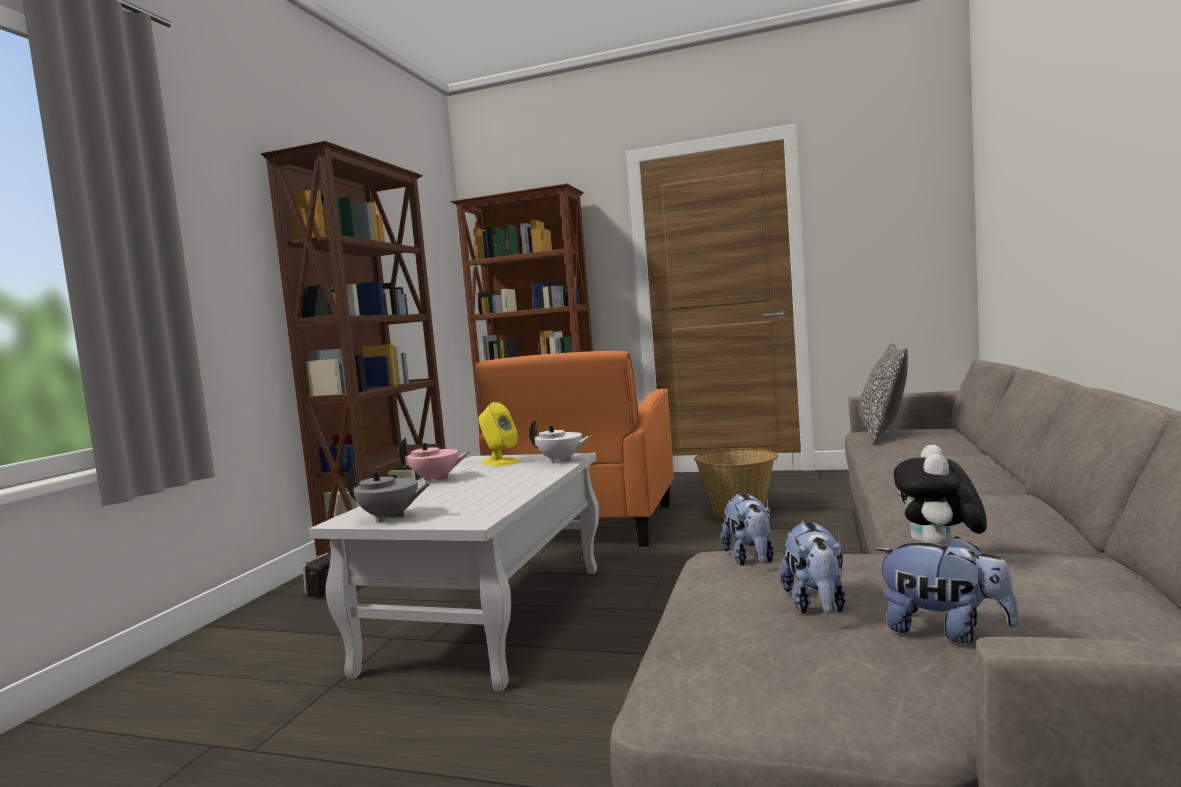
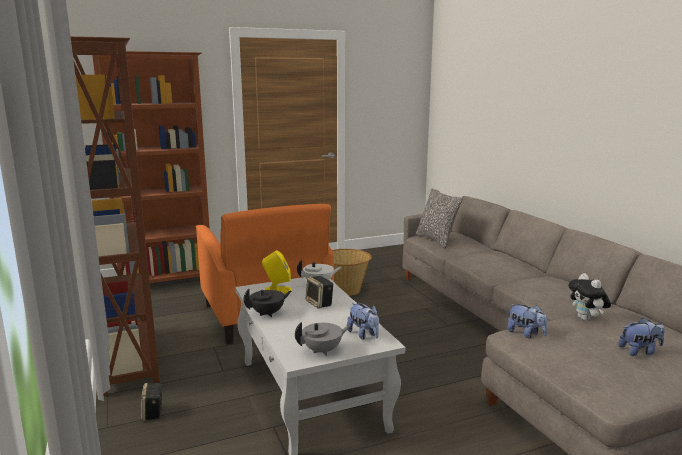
camera: 40 degrees left, 10 degrees up
(436, 479) = (268, 313): pink teapot -> black teapot
(511, 477) = (320, 303): none -> speaker
(817, 605) = (593, 351): plush toy -> plush toy (364, 335)

